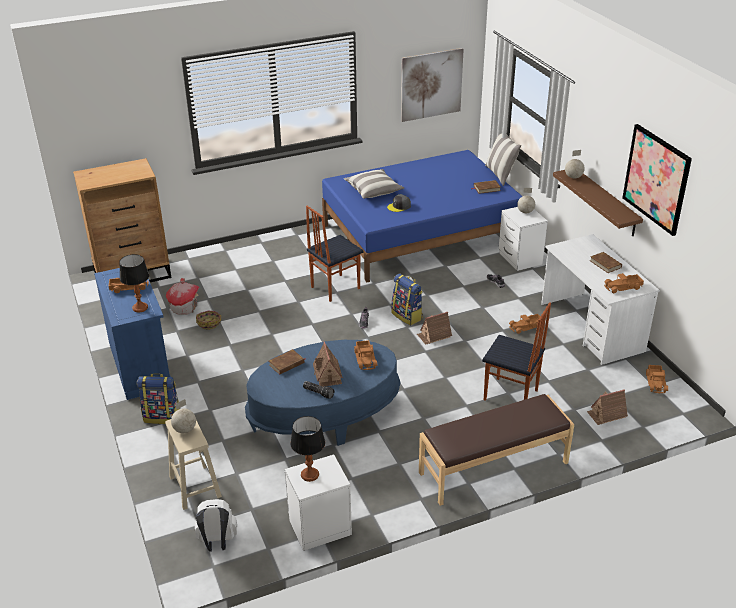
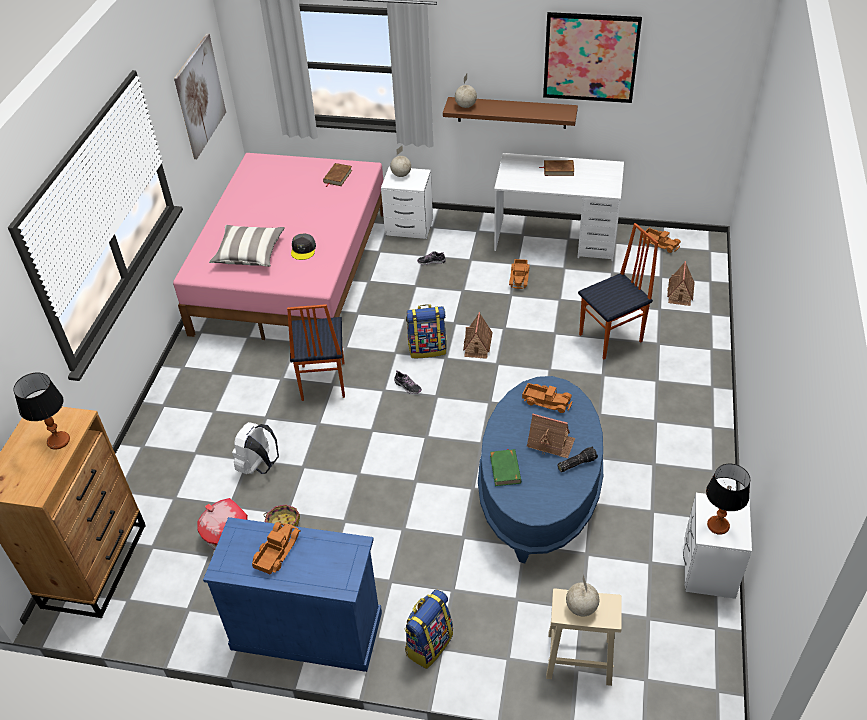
camera: 55 degrees left, 10 degrees up
(140, 308) = (337, 555): table lamp -> table lamp (59, 440)
(217, 542) = (682, 672): white backpack -> white backpack (258, 466)
(286, 364) = (505, 469): brown book -> green book
(420, 234) = (294, 271): blue bed -> pink bed
(494, 468) = (703, 400): brown bench -> none
(500, 175) = (322, 156): pillow -> none
(623, 287) = (603, 178): toy truck -> none

